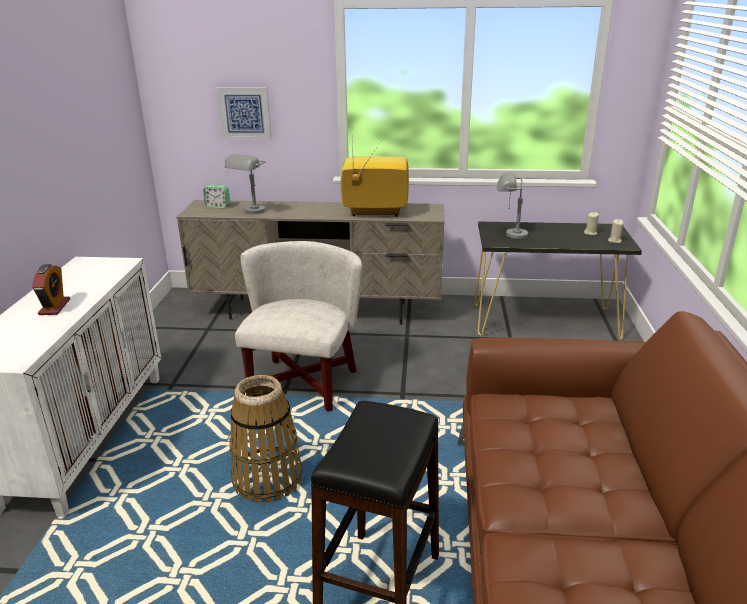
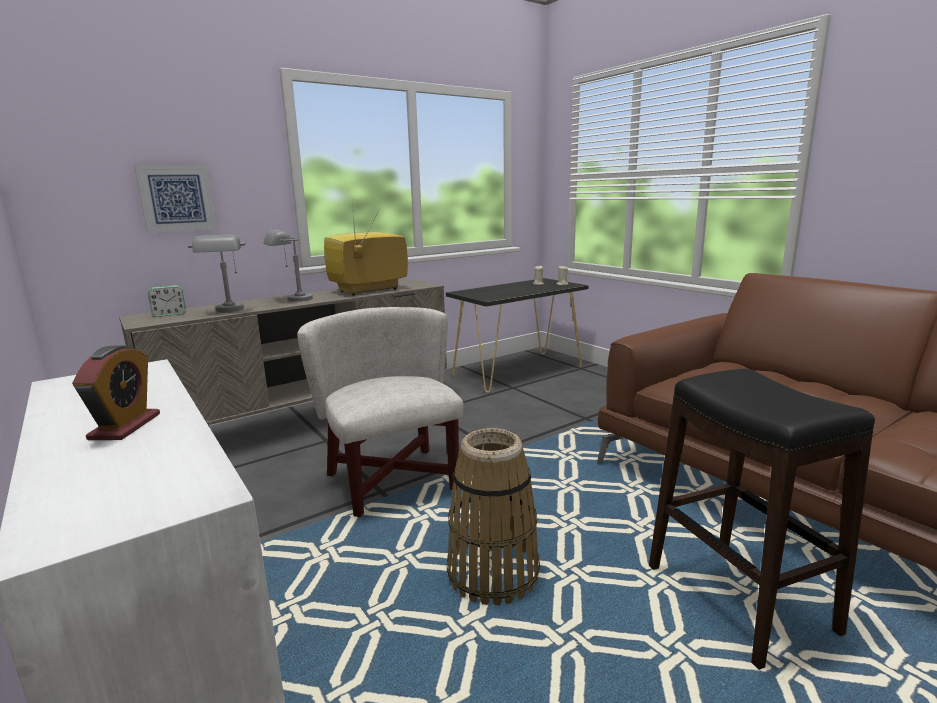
camera: 40 degrees left, 10 degrees down
(54, 307) = (125, 426): alarm clock -> alarm clock turned 45 degrees clockwise
(509, 234) = (487, 293): grey table lamp -> grey table lamp (291, 300)

